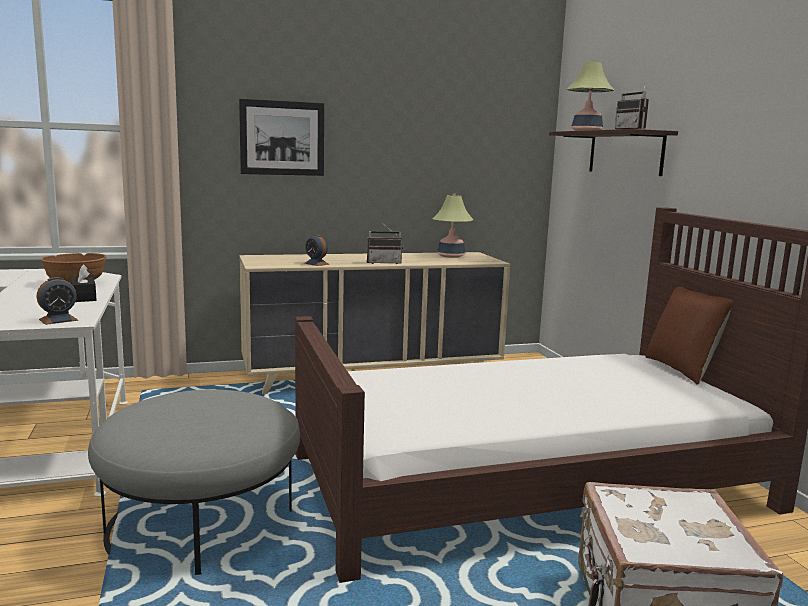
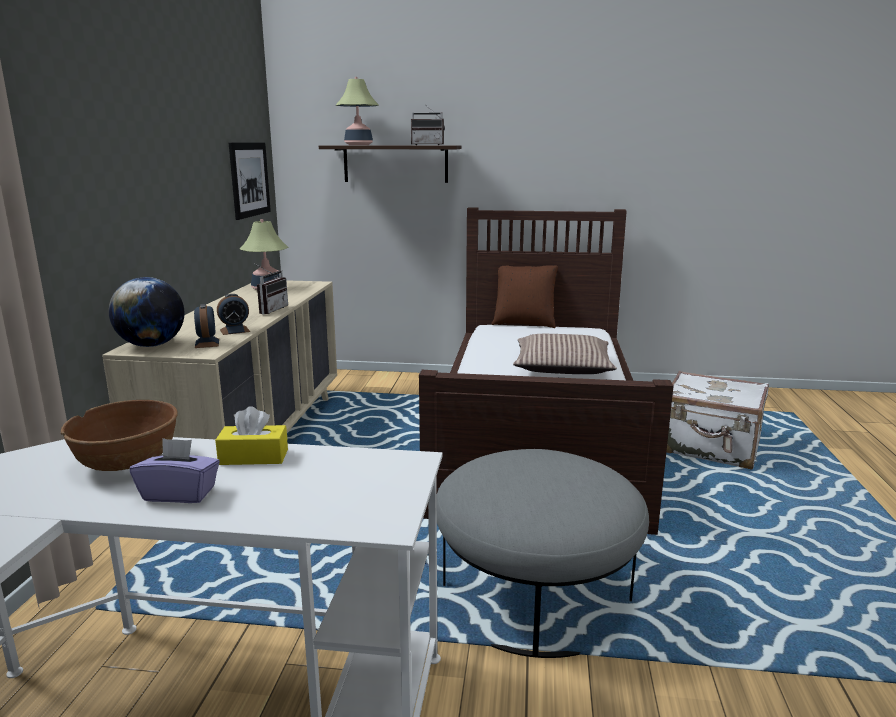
camera: 65 degrees left, 5 degrees up
(32, 294) = (180, 494): none -> purple tissue box
(58, 320) = (393, 471): alarm clock -> alarm clock (207, 343)
(83, 297) = (253, 457): black tissue box -> yellow tissue box
(265, 257) = (152, 345): none -> globe
(282, 138) = (106, 171): picture -> picture (249, 179)
(529, 397) = (562, 367): none -> pillow

